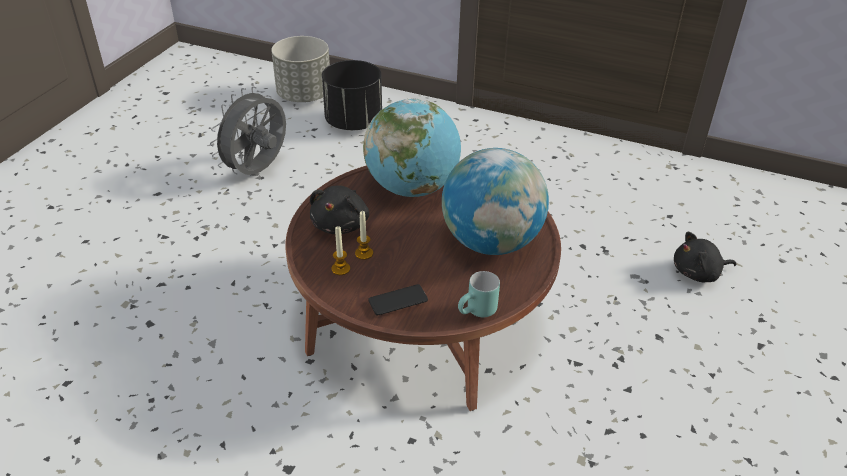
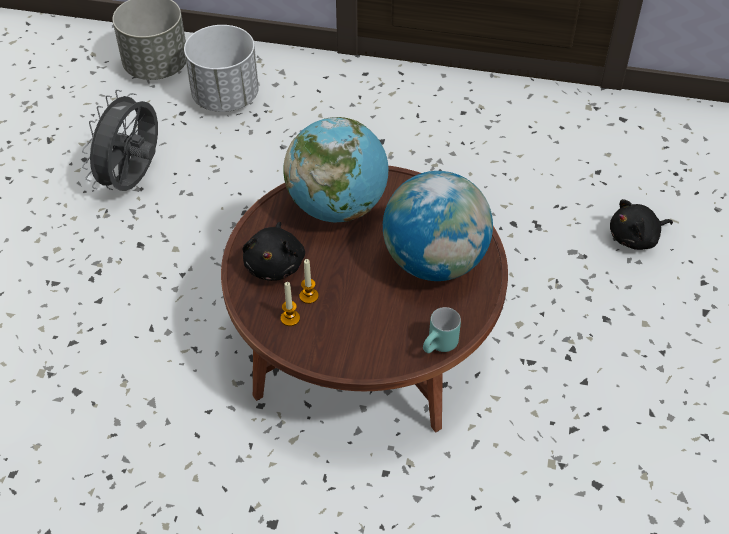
camera: 10 degrees left, 10 degrees up
(353, 123) = (225, 97): black planter -> white planter
(398, 300) = (358, 346): phone -> none

